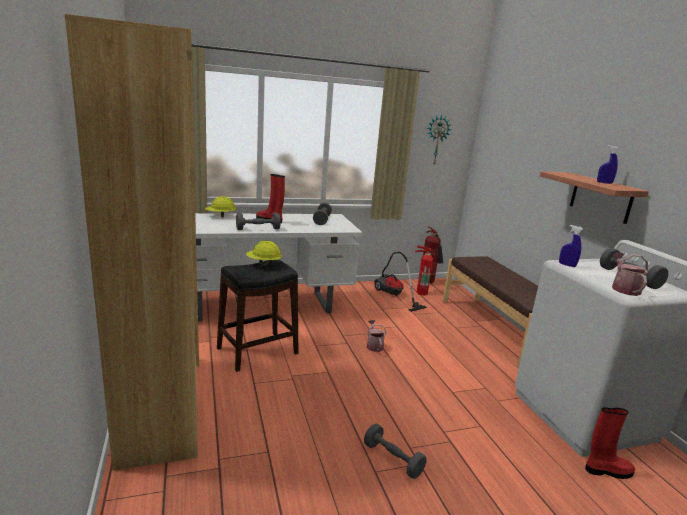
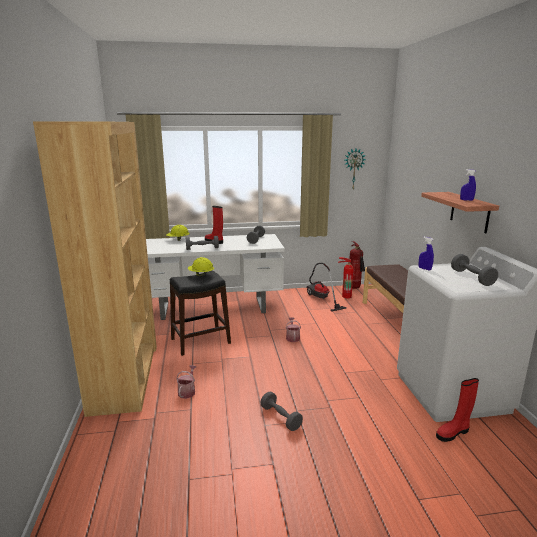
camera: 10 degrees right, 0 degrees up
(607, 471) = (453, 433): red boot -> red boot turned 150 degrees clockwise
(623, 288) = (459, 286): watering can -> watering can (187, 391)

